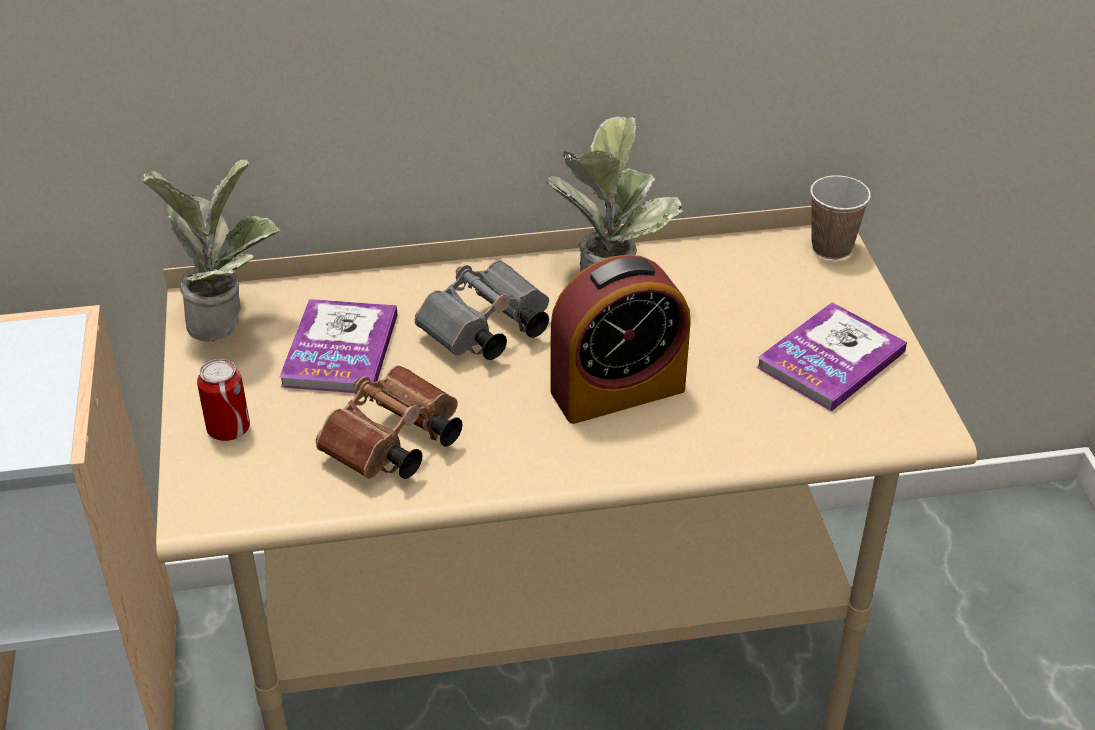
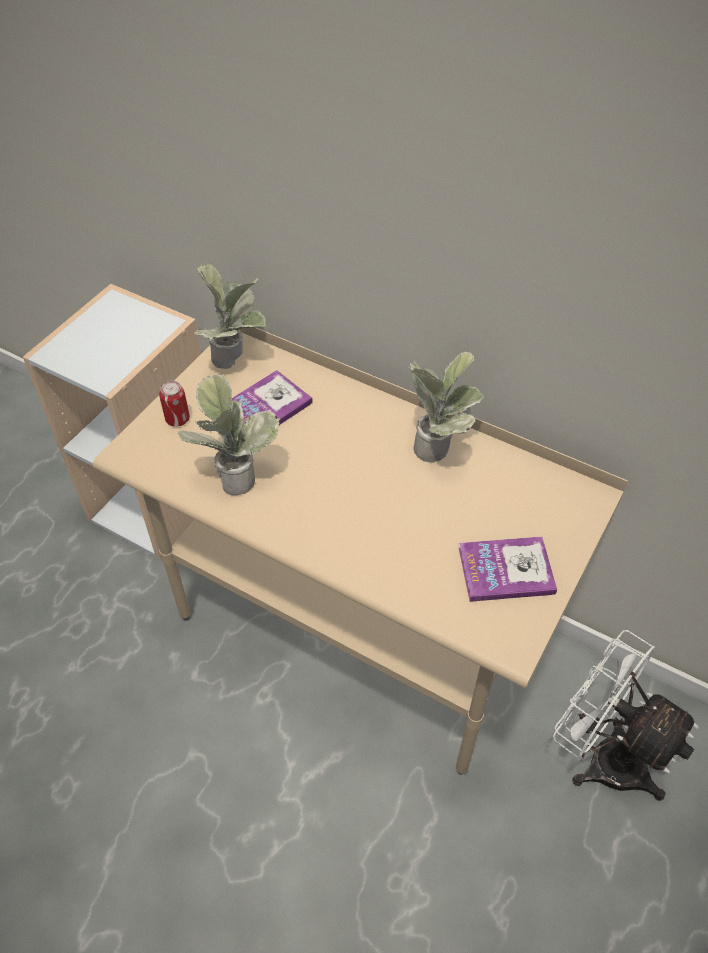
camera: 40 degrees right, 10 degrees up
(392, 446) = (234, 474): brown binoculars -> potted plant
(484, 332) = (342, 438): grey binoculars -> none
(617, 391) = (370, 514): alarm clock -> none
(831, 248) = (589, 501): cup -> none
(953, 612) = (602, 755): none -> white fan

